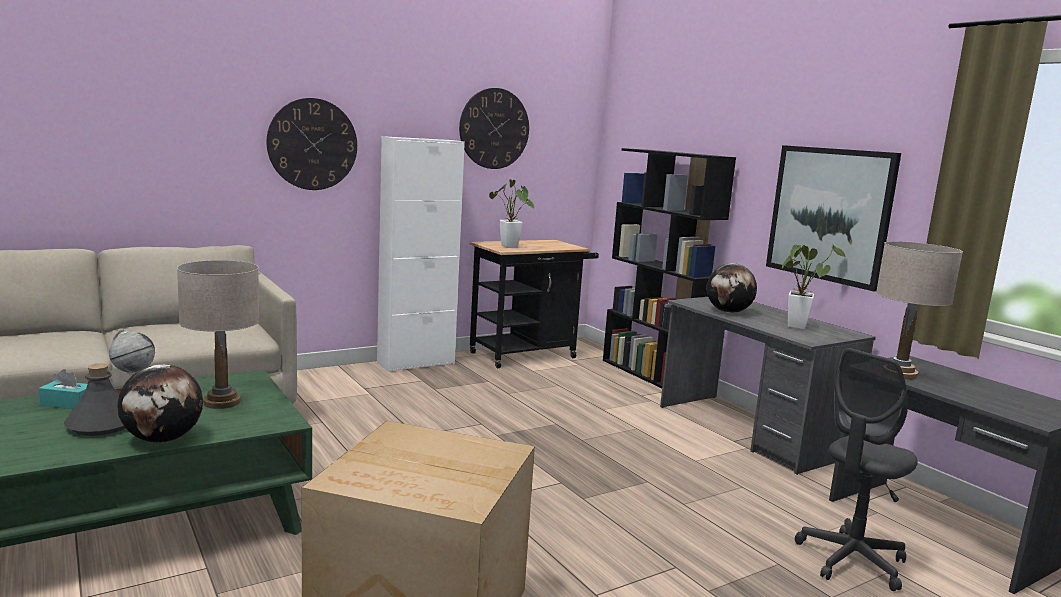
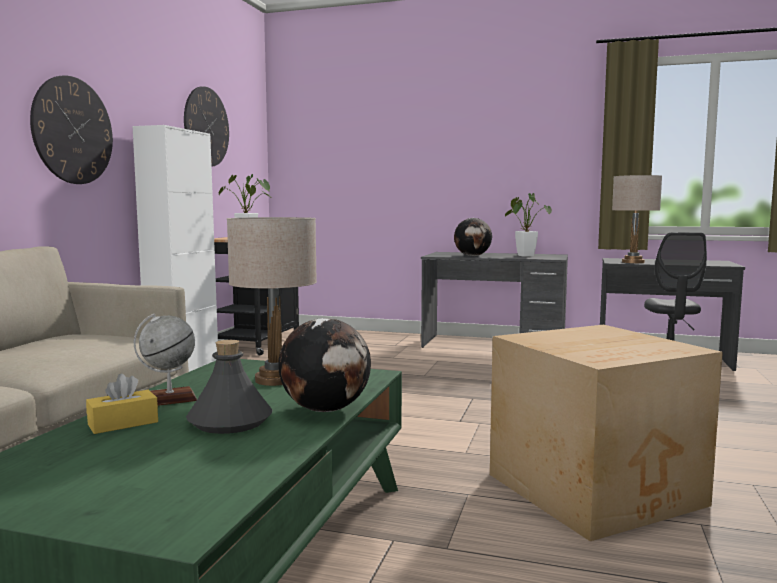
camera: 40 degrees left, 5 degrees down
(68, 404) = (123, 423): turquoise tissue box -> yellow tissue box
(653, 376) = (374, 334): black bookcase -> none
(829, 214) = (516, 176): picture -> none

